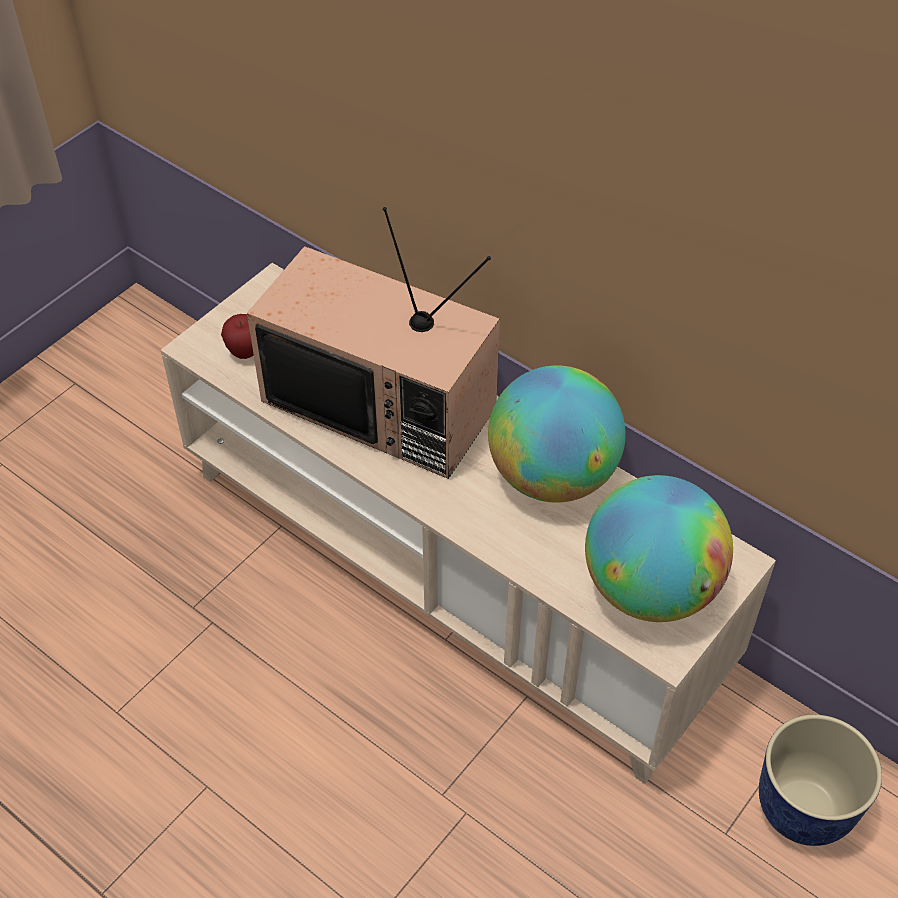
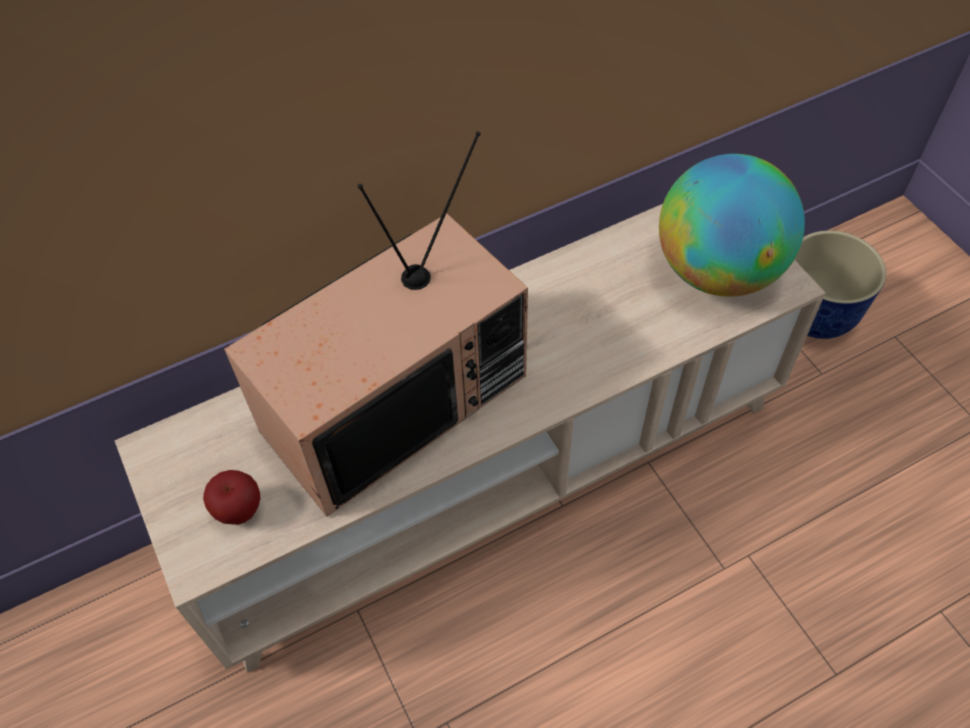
camera: 65 degrees left, 5 degrees up
(552, 476) = (560, 293): globe -> none

